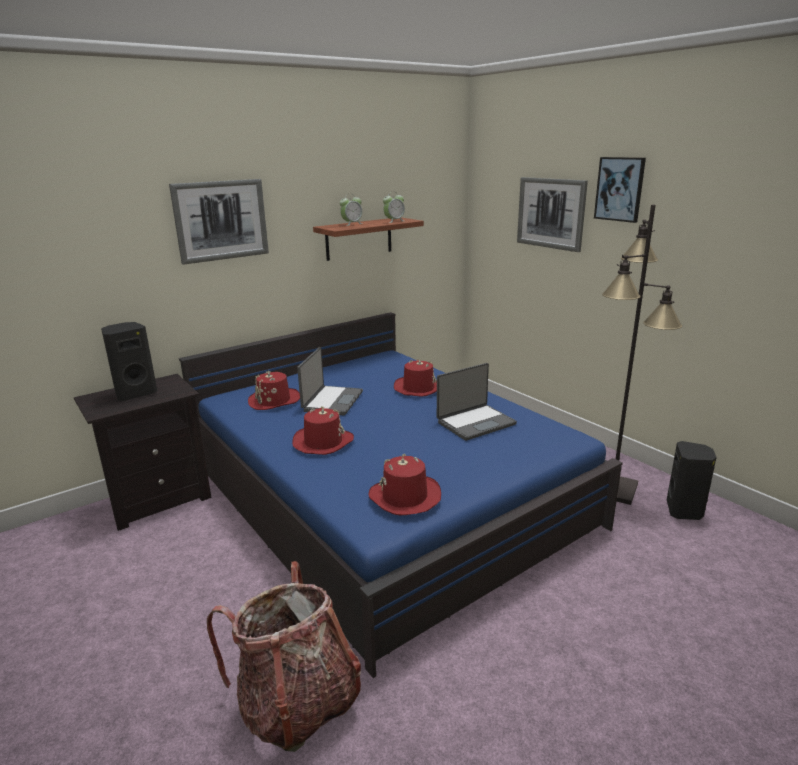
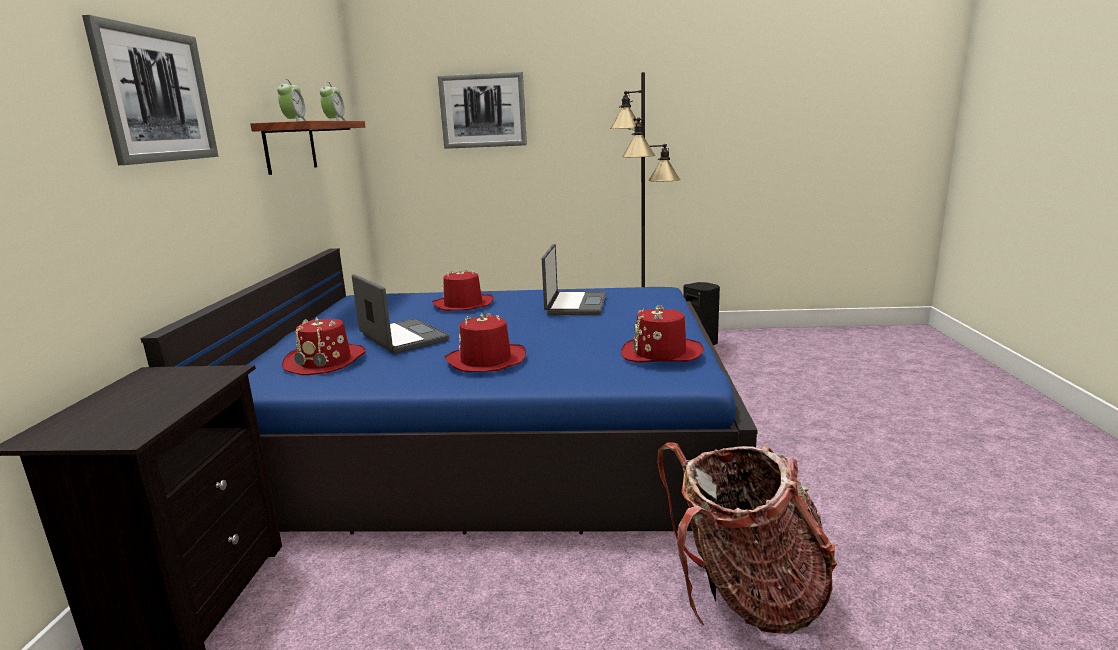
camera: 50 degrees left, 5 degrees down
(135, 393) = (131, 401): black speaker -> none
(620, 189) = (560, 77): picture -> none

